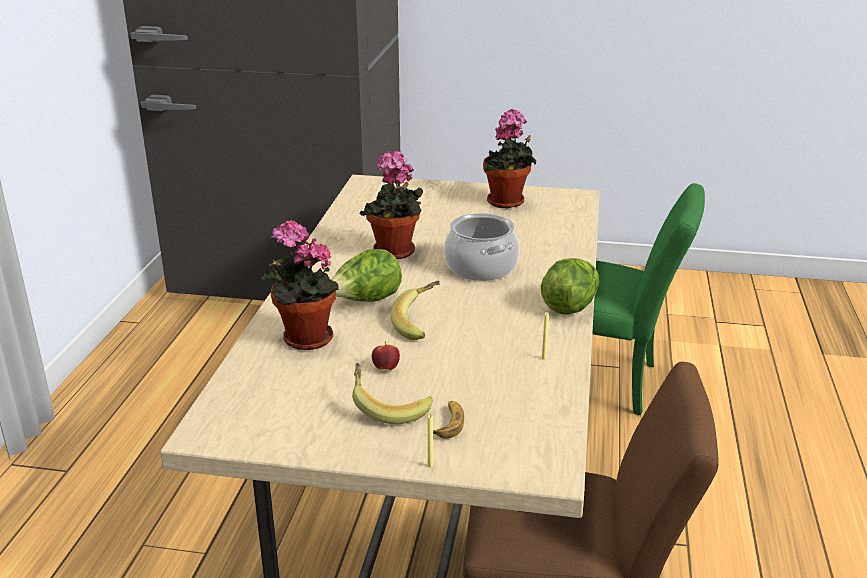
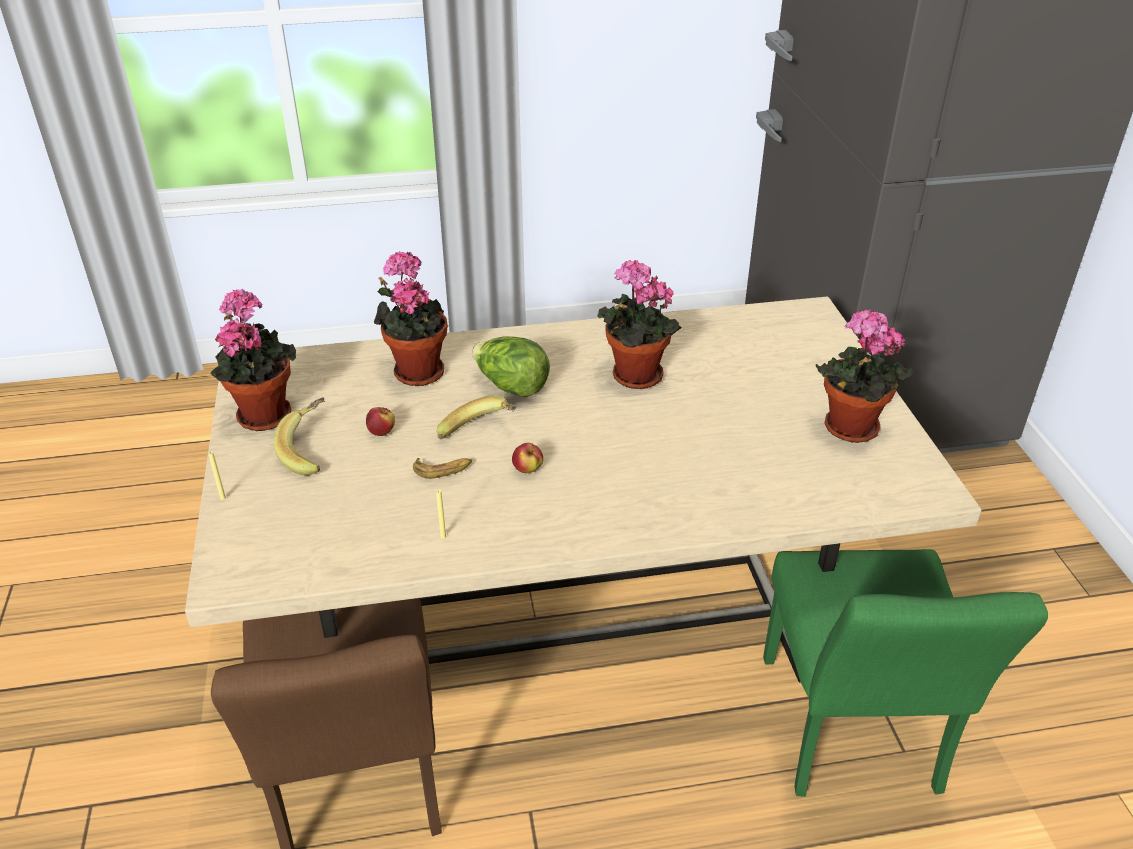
camera: 70 degrees right, 10 degrees up
(304, 430) = (263, 413): none -> potted plant
(448, 423) = (294, 494): banana -> banana (443, 469)
(480, 267) = (638, 446): cooking pot -> none
(481, 312) = (527, 469): none -> apple
(570, 305) = (580, 537): lettuce -> none

